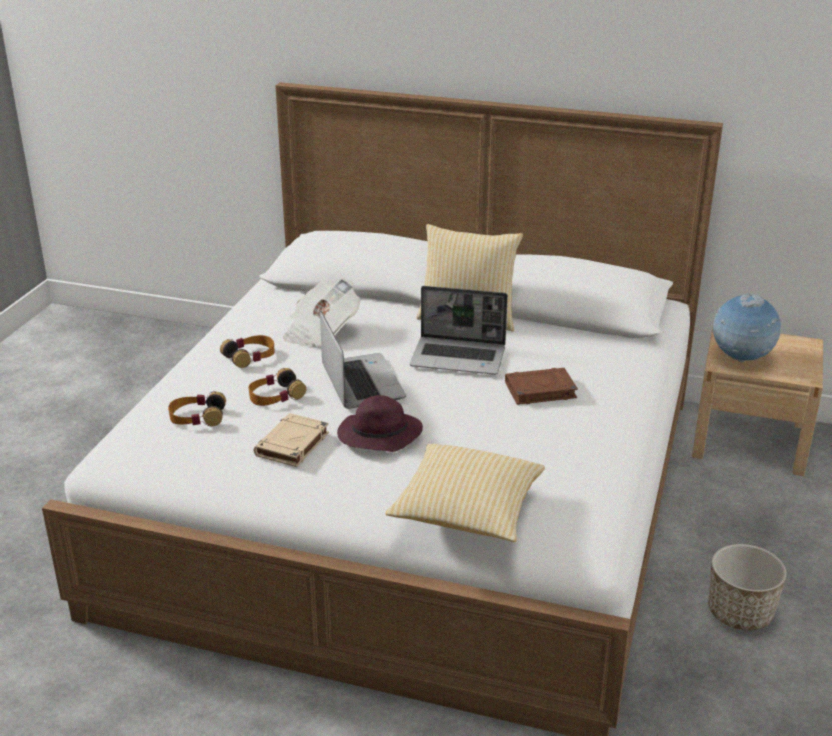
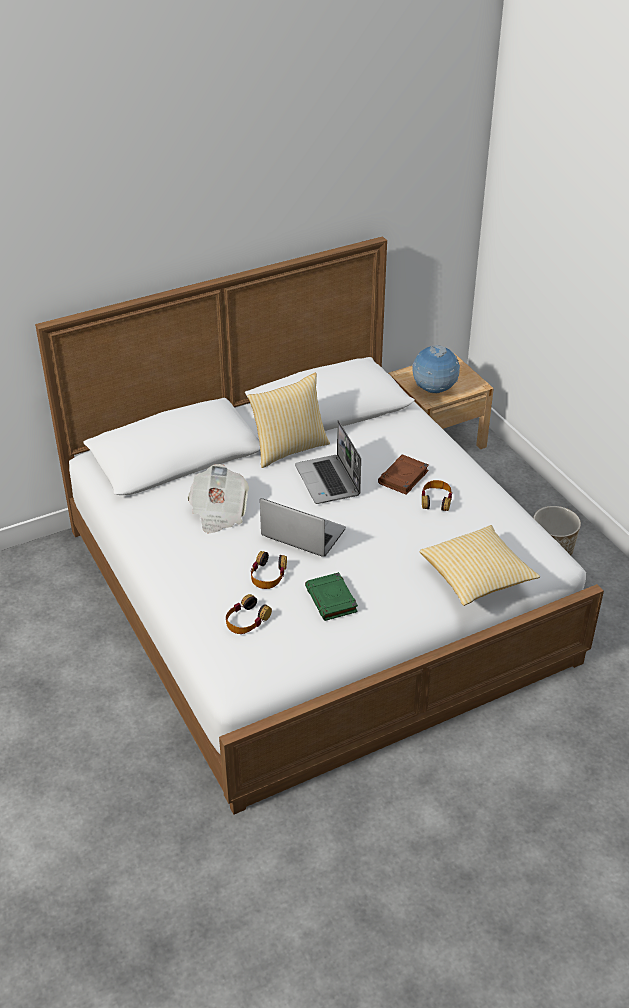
camera: 45 degrees left, 10 degrees up
(250, 356) = (205, 558): headphones -> headphones (436, 500)
(292, 445) = (331, 600): beige book -> green book
(378, 436) = (367, 562): purple hat -> none
(459, 357) = (328, 481): laptop -> laptop turned 105 degrees clockwise

